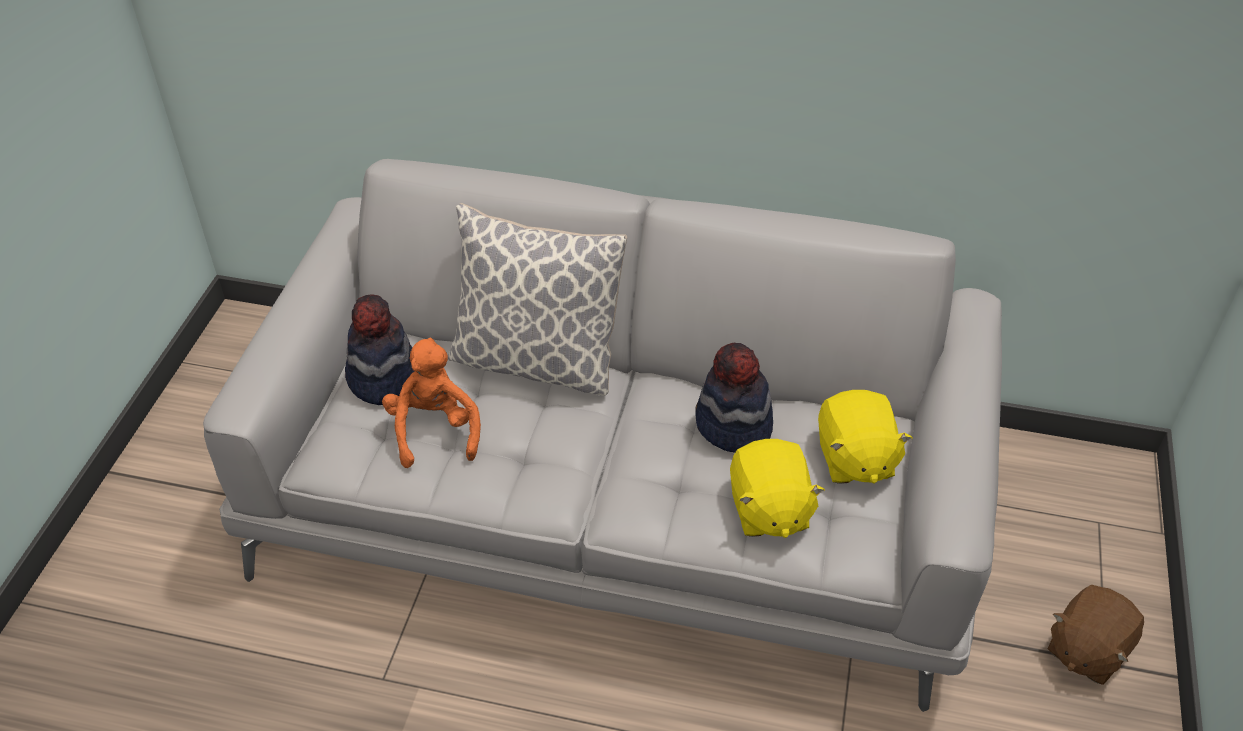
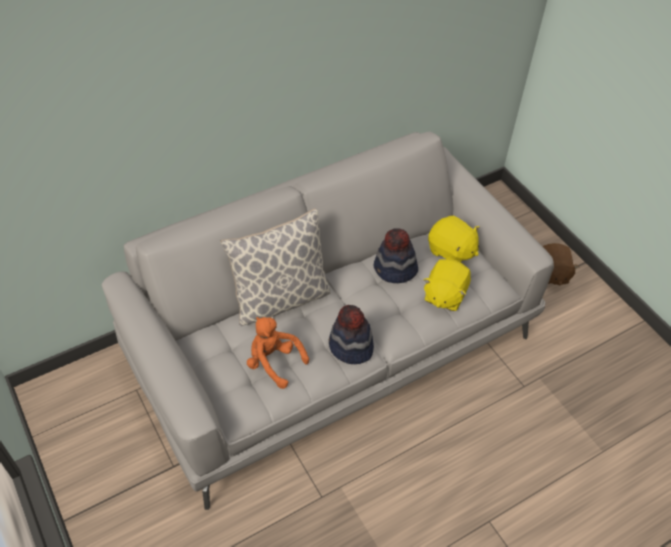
camera: 45 degrees left, 5 degrees up
(382, 377) = (221, 356): hat -> hat (350, 347)
(768, 510) = (444, 295): yellow plush toy -> yellow plush toy turned 75 degrees clockwise

